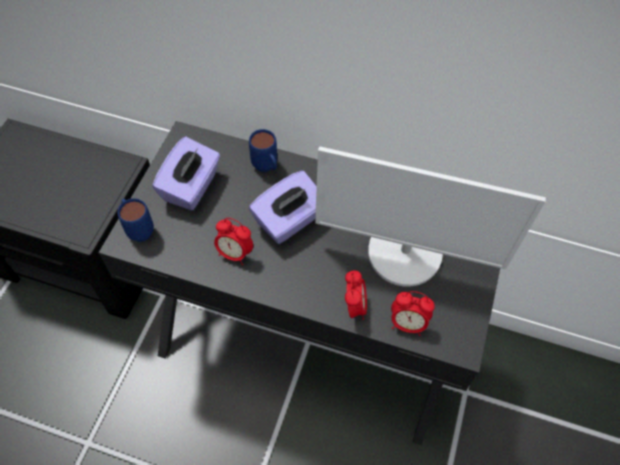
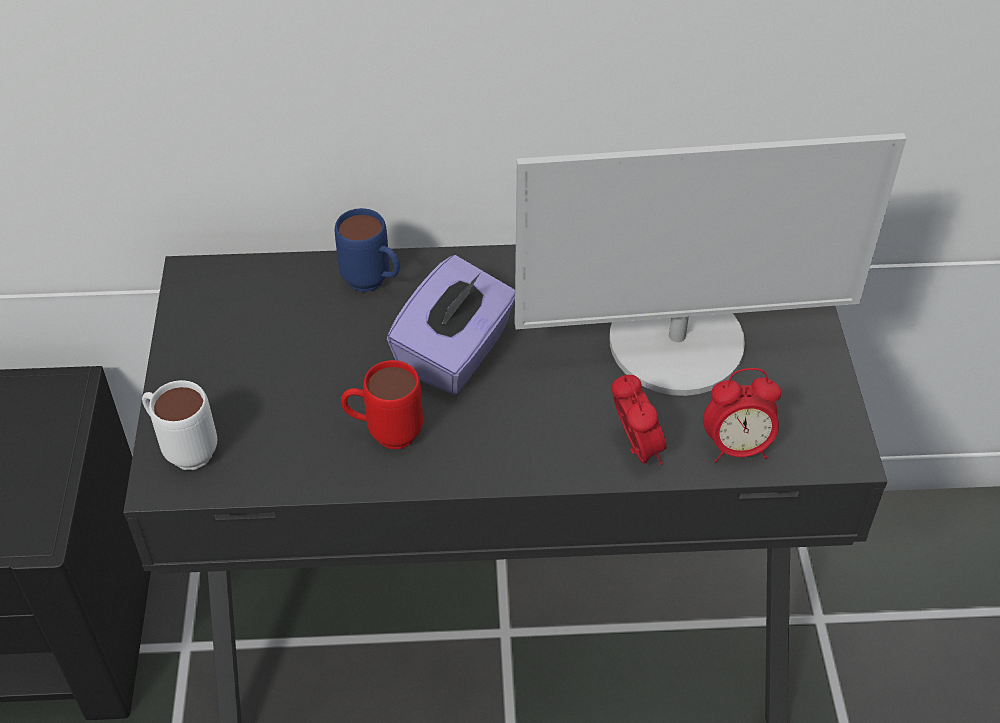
camera: 20 degrees left, 10 degrees down
(138, 229) = (183, 449): blue mug -> white mug
(191, 187) = (250, 353): purple tissue box -> none
(235, 253) = (384, 434): alarm clock -> red mug

